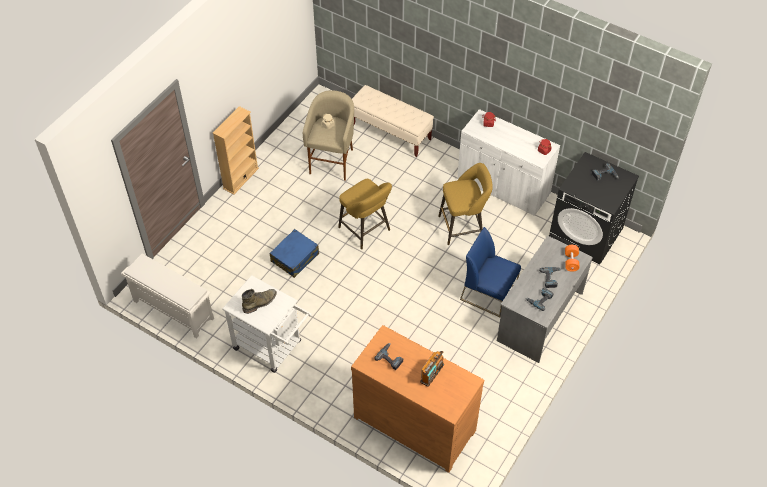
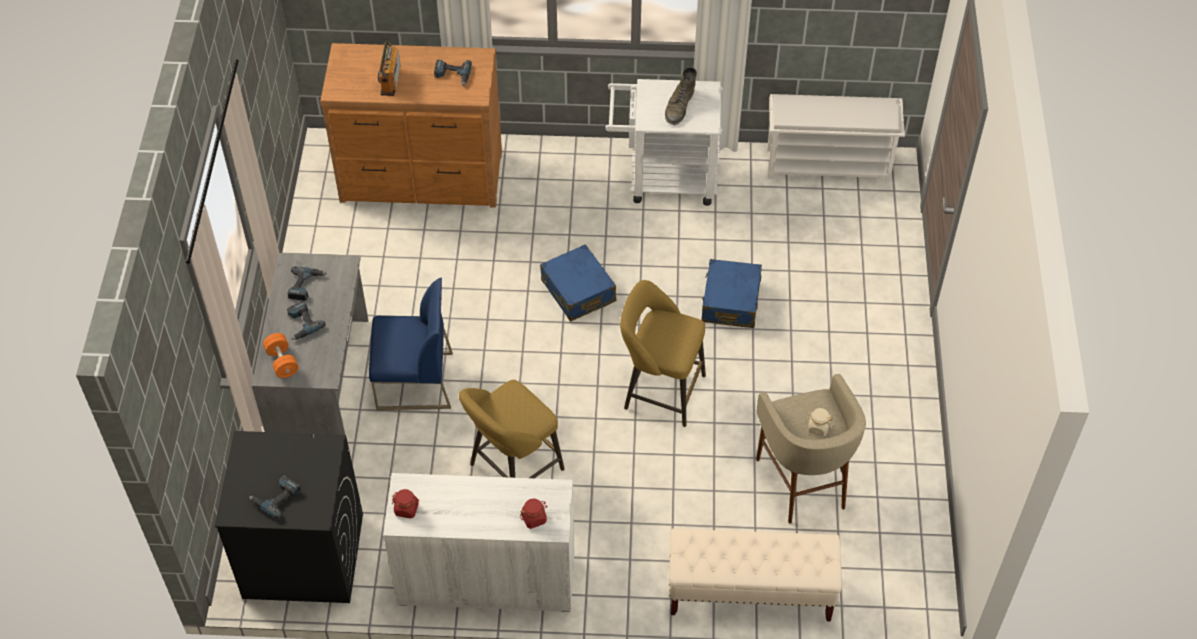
camera: 150 degrees right, 0 degrees up
(241, 178) = (918, 382): beige bookcase -> none
(370, 302) = (578, 291): none -> blue suitcase

